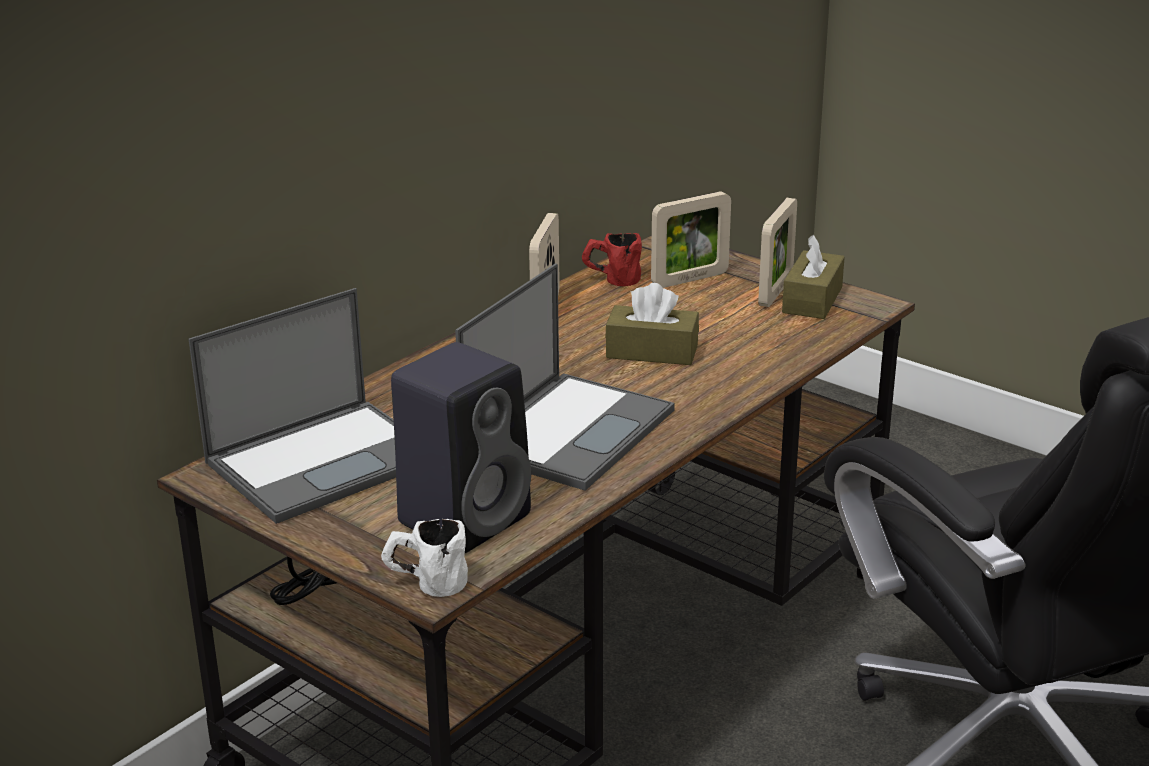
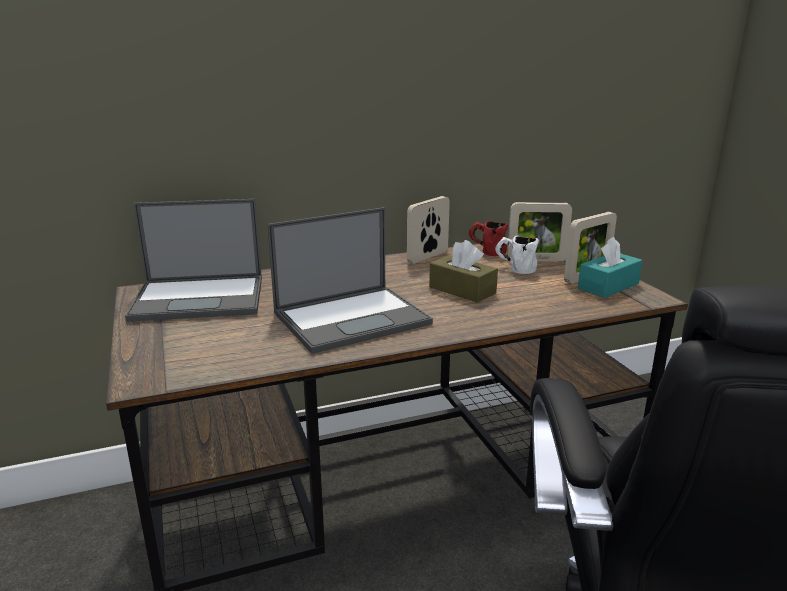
camera: 30 degrees right, 5 degrees down
(426, 584) = (141, 378): white mug -> white mug (514, 268)
(466, 517) = (223, 348): black speaker -> none
(812, 300) = (608, 286): brown tissue box -> turquoise tissue box

